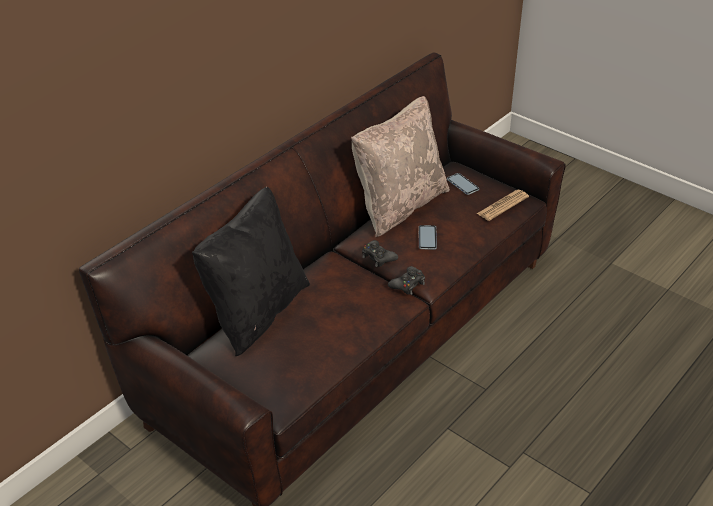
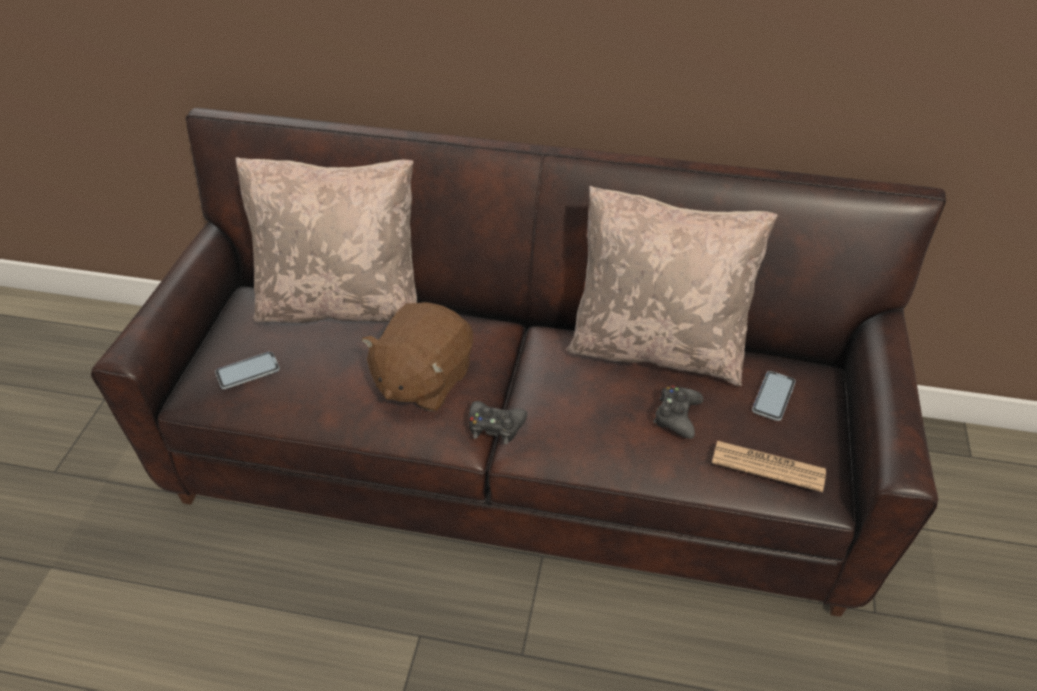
camera: 60 degrees right, 5 degrees up
(256, 311) = (342, 304): black pillow -> beige pillow
(353, 298) = (422, 380): none -> brown plush toy
(378, 257) = (529, 372): black game controller -> black game controller (677, 416)
(427, 238) = (607, 405): phone -> phone (248, 371)

